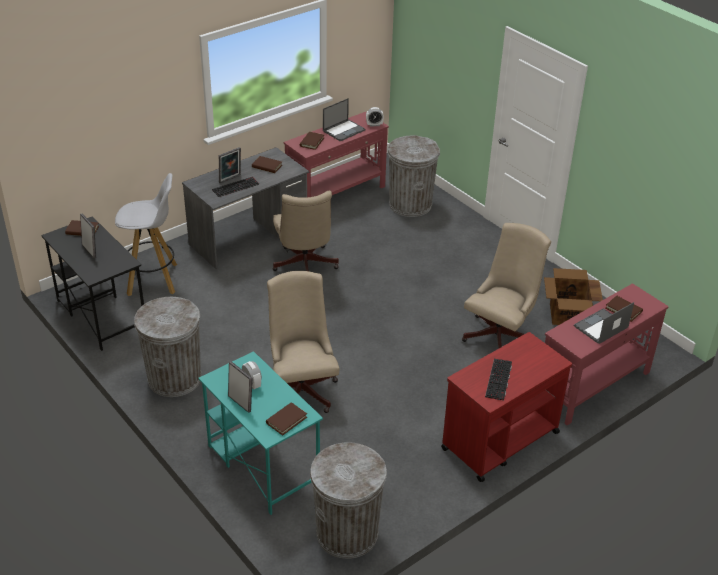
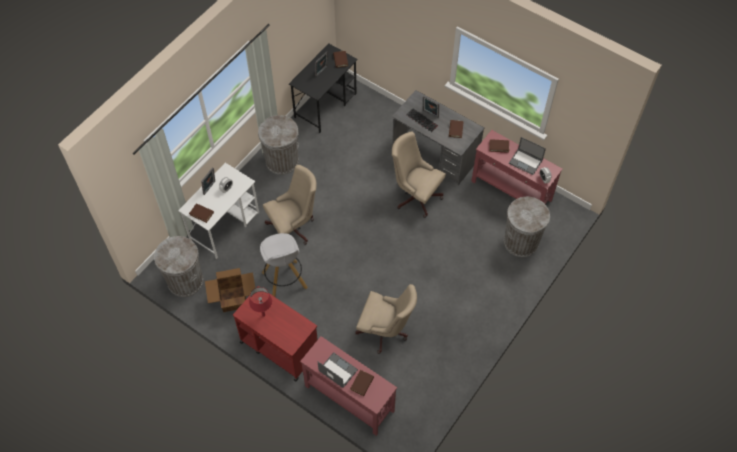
camera: 75 degrees right, 20 degrees up
(153, 279) = (369, 118): white stool -> white stool (285, 281)
(262, 465) = (225, 226): turquoise desk -> white desk
(304, 266) = (415, 195): beige office chair -> beige office chair turned 60 degrees clockwise
(499, 380) = (263, 315): keyboard -> red table lamp
(567, 315) = (423, 373): cardboard box -> cardboard box (233, 298)

